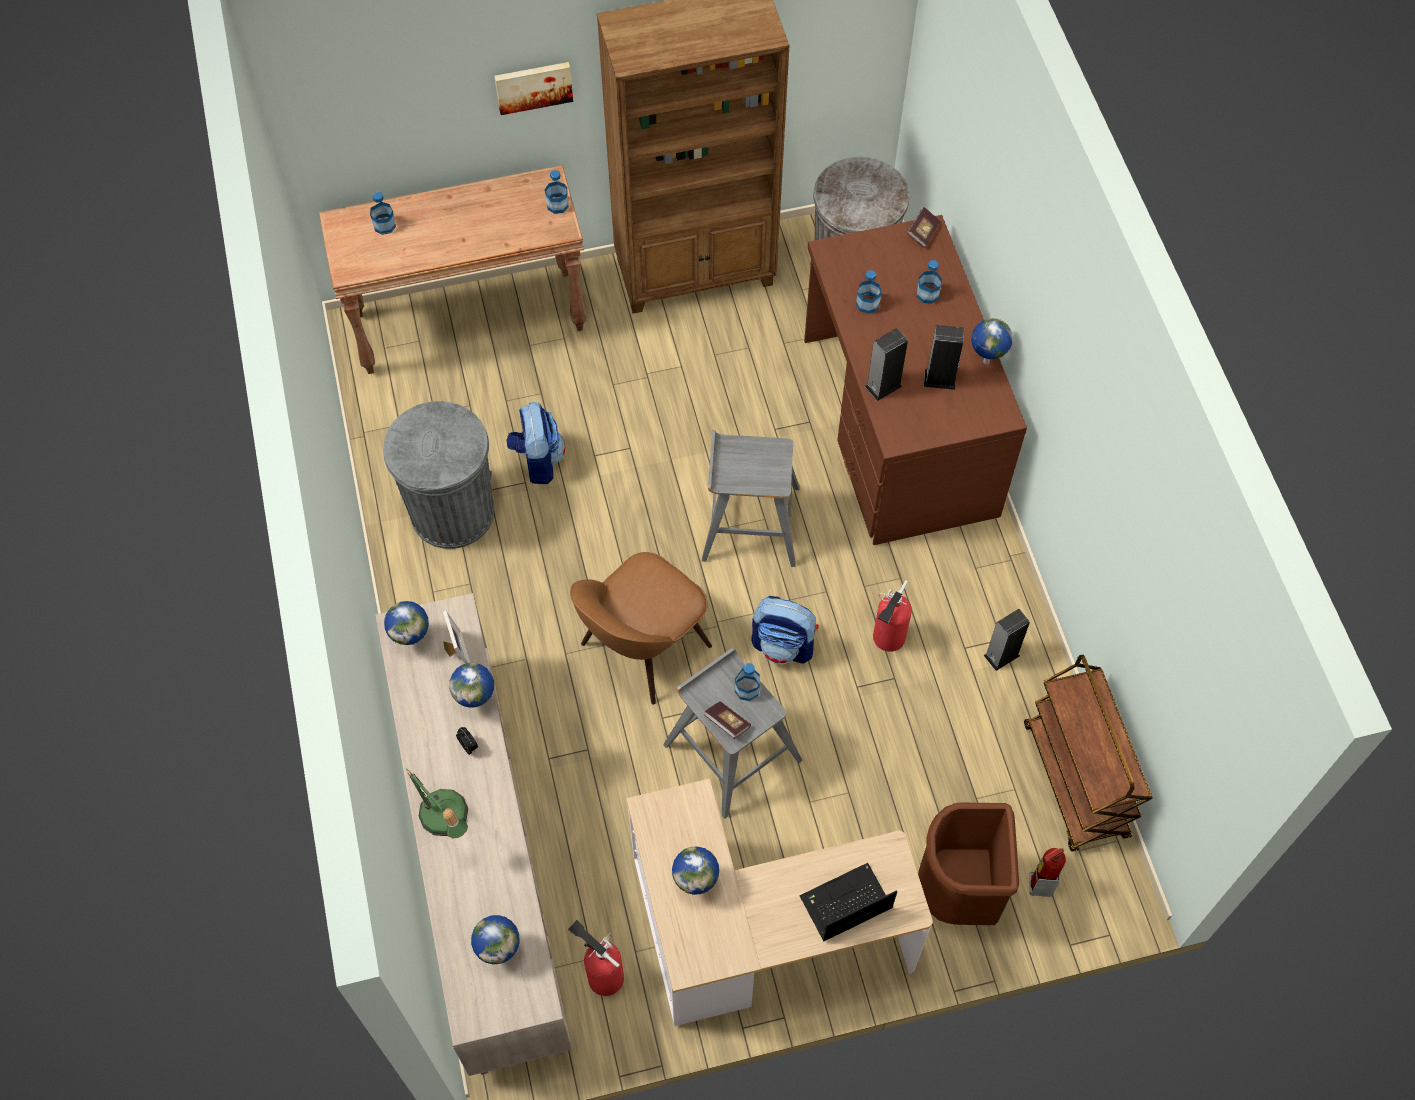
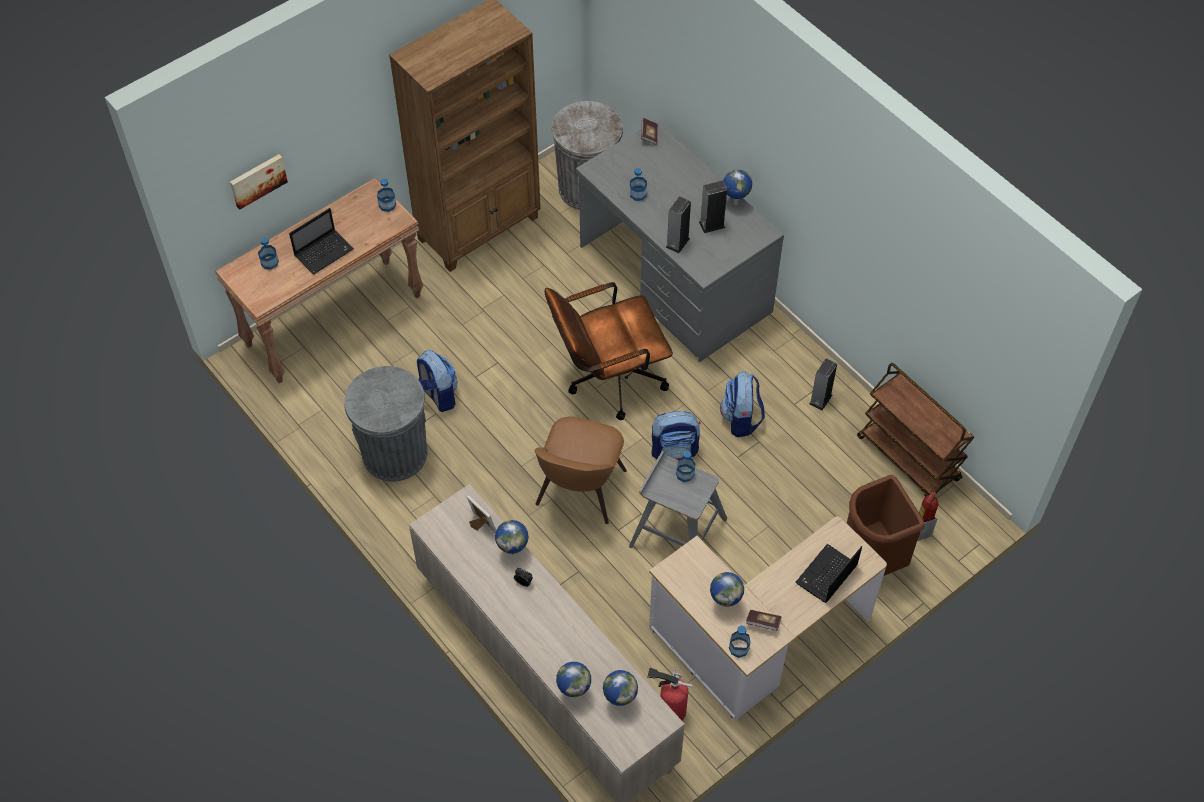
camera: 25 degrees left, 5 degrees down
(413, 640) = (445, 530): globe -> globe (574, 692)
(447, 820) = (536, 635): table lamp -> none
(454, 236) = (324, 252): none -> laptop
(533, 86) = (351, 123): picture -> picture (257, 180)
(727, 723) = (683, 500): book -> book (763, 623)
(749, 523) = (608, 380): grey stool -> brown office chair
(887, 640) = (741, 419): fire extinguisher -> backpack
(897, 427) = (674, 280): brown desk -> grey desk
(927, 294) = (674, 174): bottle -> bottle (738, 648)

